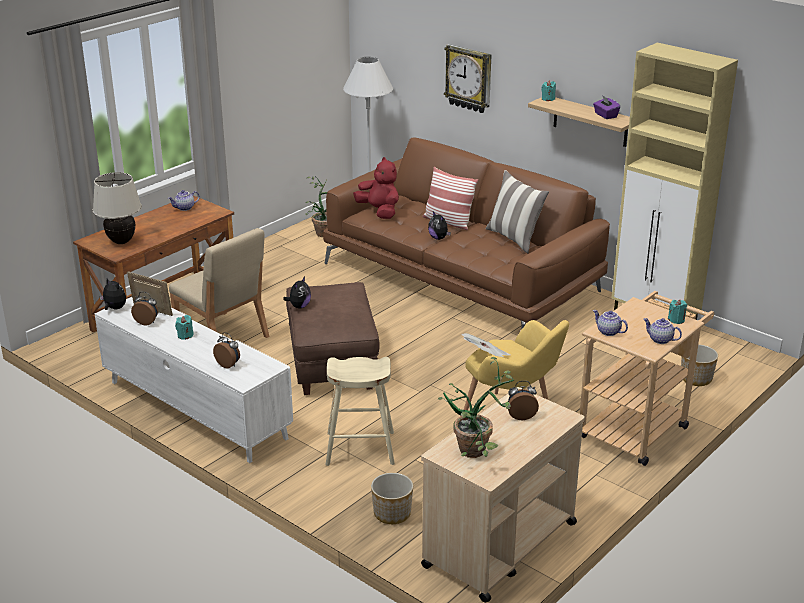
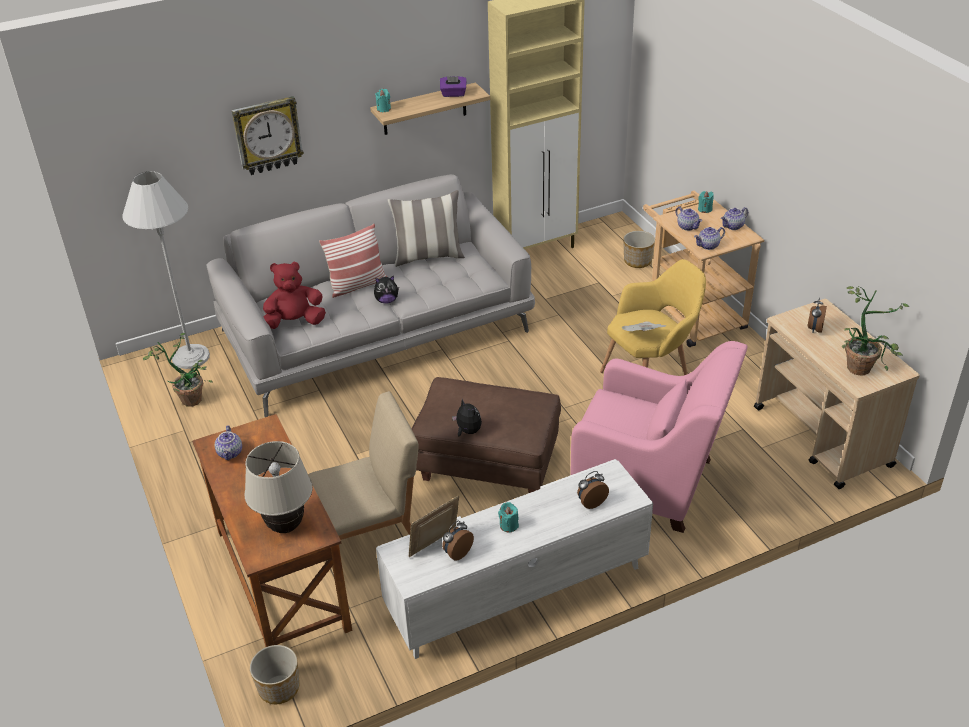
camera: 65 degrees left, 10 degrees up
(114, 308) = (404, 578): plush toy -> none
(360, 448) = (649, 482): beige stool -> pink armchair
(392, 513) = (757, 488): planter -> planter (278, 688)
(461, 278) = (377, 331): brown sofa -> grey sofa
(633, 316) = (688, 227): none -> teapot

